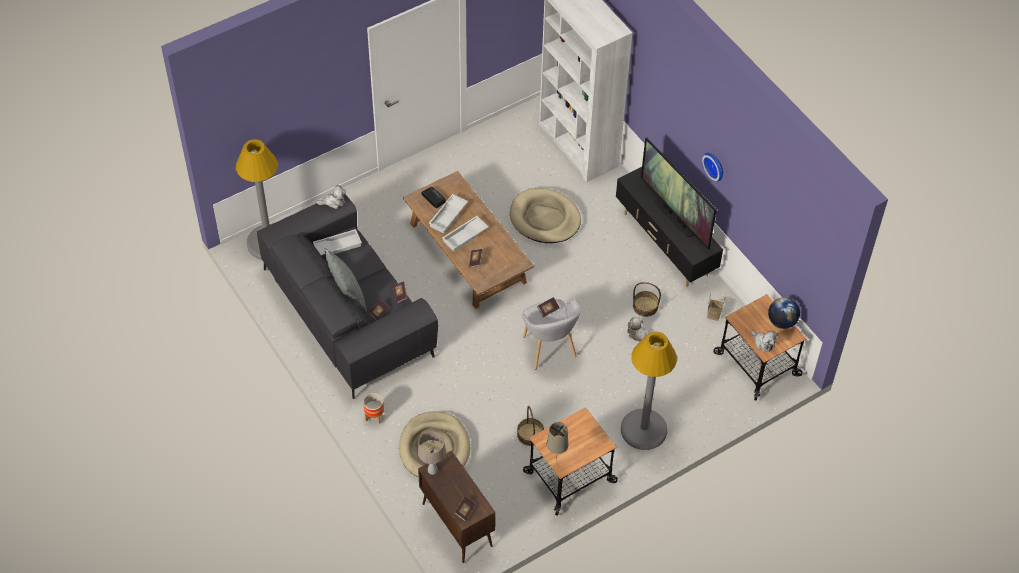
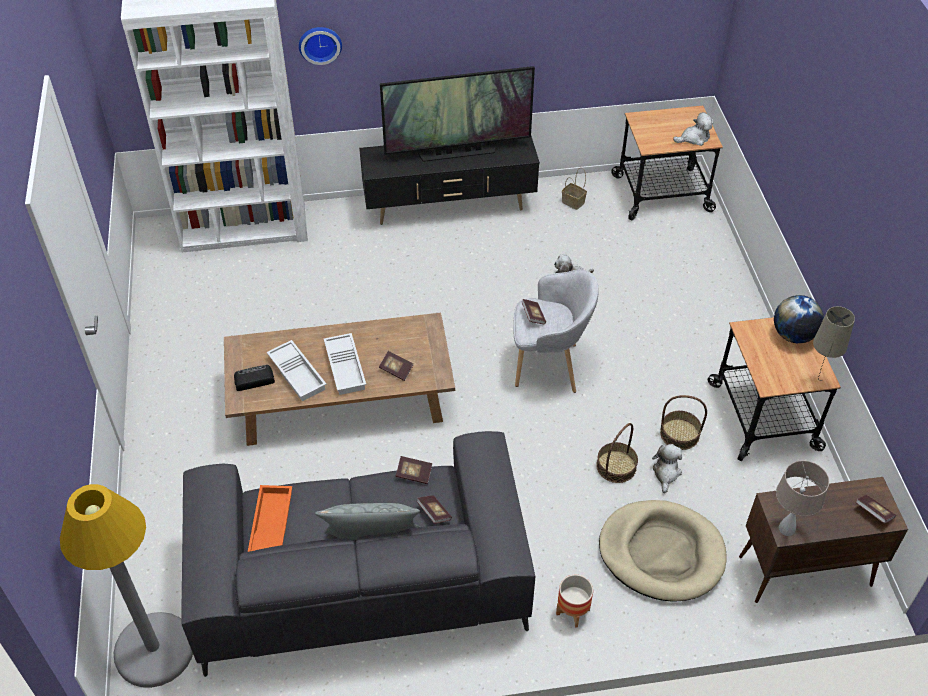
camera: 65 degrees left, 5 degrees down
(333, 202) = (200, 487): plush toy -> plush toy (666, 473)
(337, 245) = (270, 524): white tray -> orange tray
(545, 218) = (337, 299): beige dog bed -> none
(643, 430) = (716, 320): grey floor lamp -> none
(645, 306) = (531, 254): basket -> basket (616, 466)
(715, 165) = (483, 30): wall clock -> wall clock (320, 43)
(781, 322) = (671, 115): globe -> globe (793, 335)

